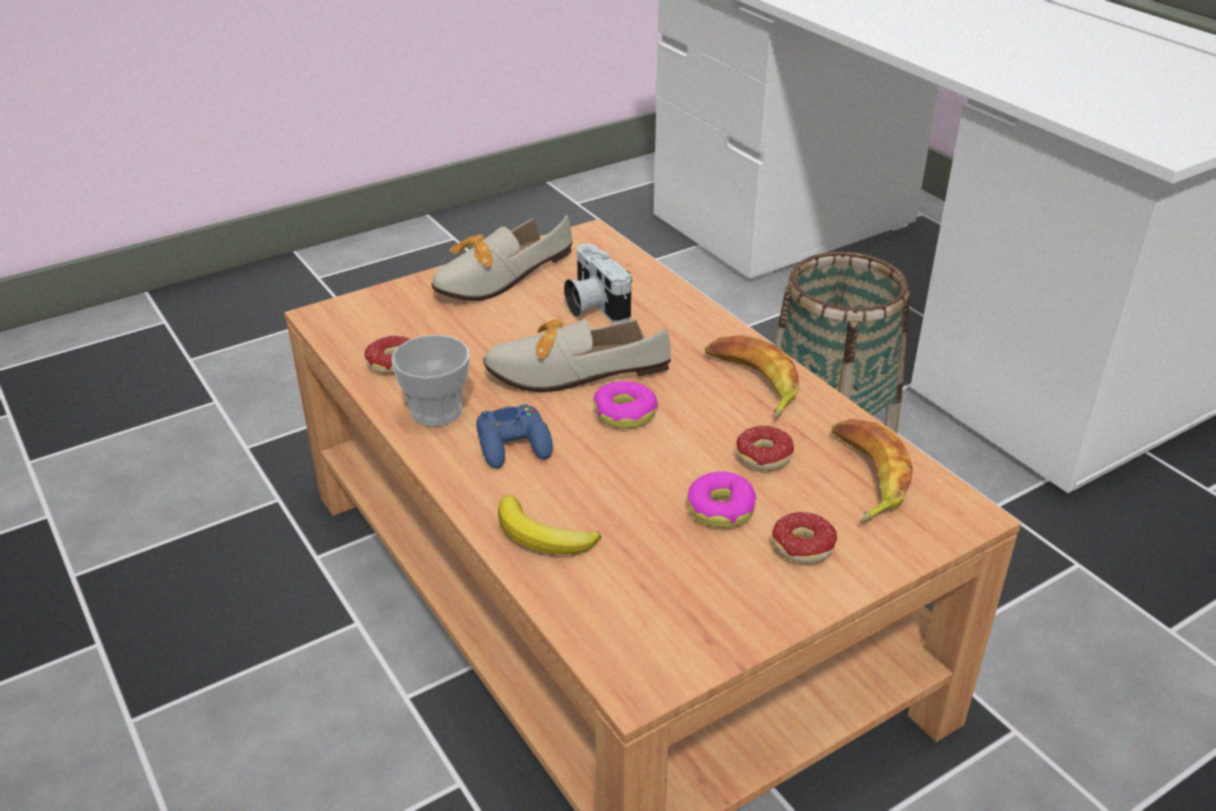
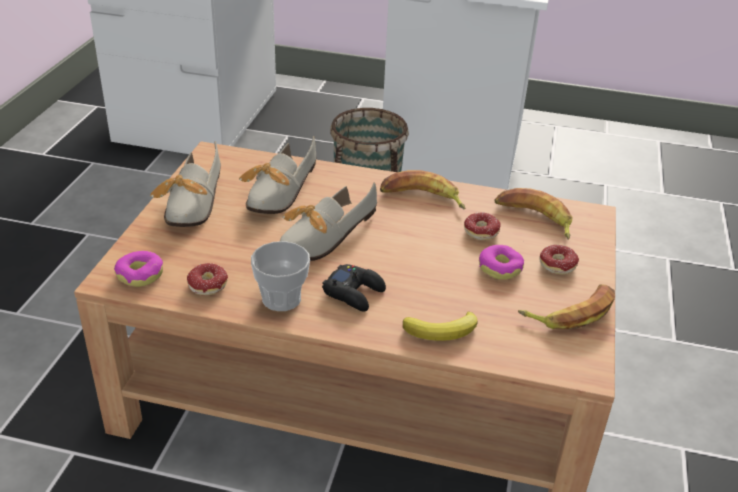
camera: 45 degrees left, 0 degrees up
(514, 444) = (354, 293): blue game controller -> black game controller
(592, 305) = (277, 194): camera -> shoe
(625, 413) = (386, 245): donut -> donut (140, 275)
(730, 609) = (571, 312): none -> banana

